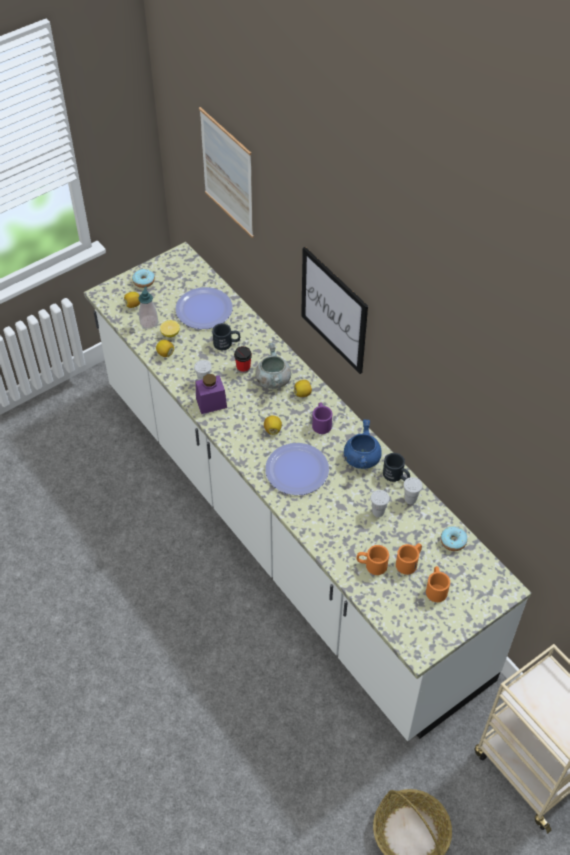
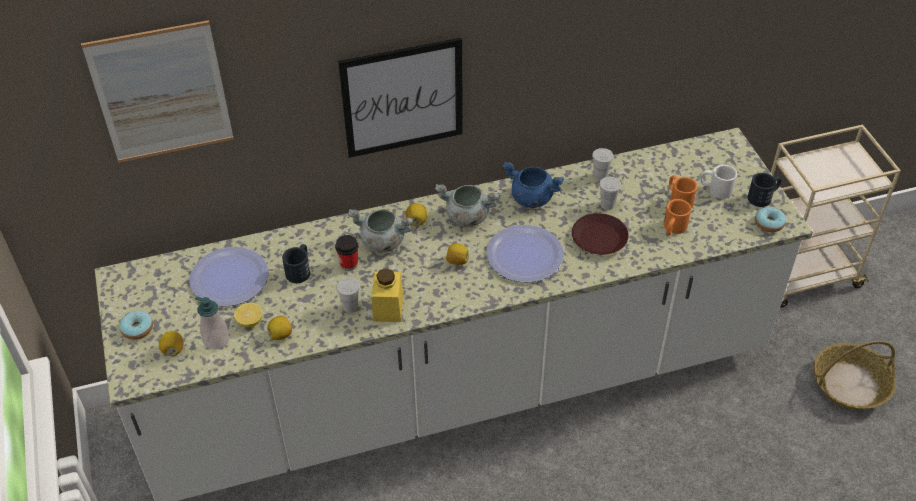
camera: 70 degrees left, 5 degrees down
(211, 403) = (388, 307): purple jar -> yellow jar
(321, 422) = (466, 217): purple mug -> grey cooking pot
(337, 515) = (600, 238): none -> brown plate
(396, 476) = (566, 178): black mug -> black mug (763, 196)
(436, 588) = (715, 189): orange mug -> white mug
(453, 541) = (663, 161): donut -> donut (769, 223)

